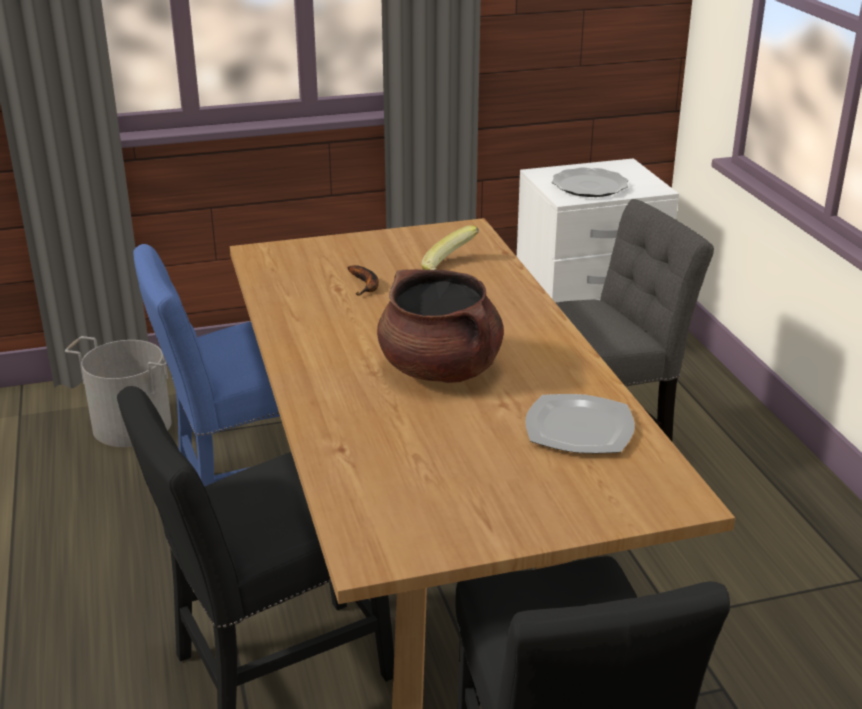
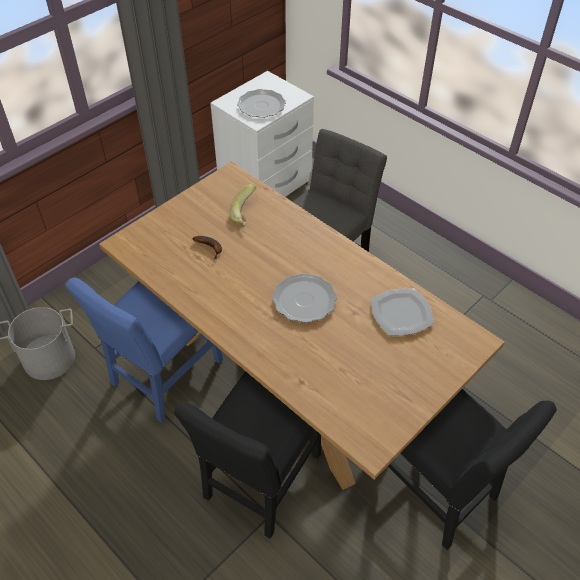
camera: 30 degrees left, 20 degrees up
(441, 369) = (305, 300): brown cooking pot -> plate

